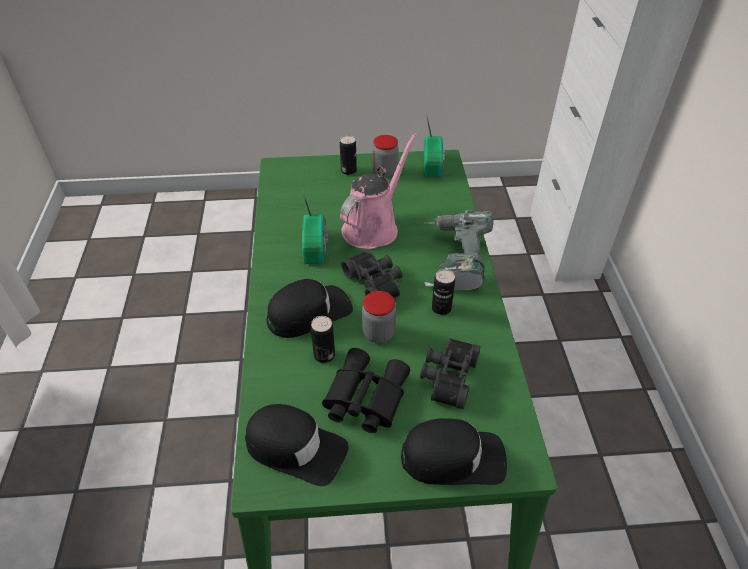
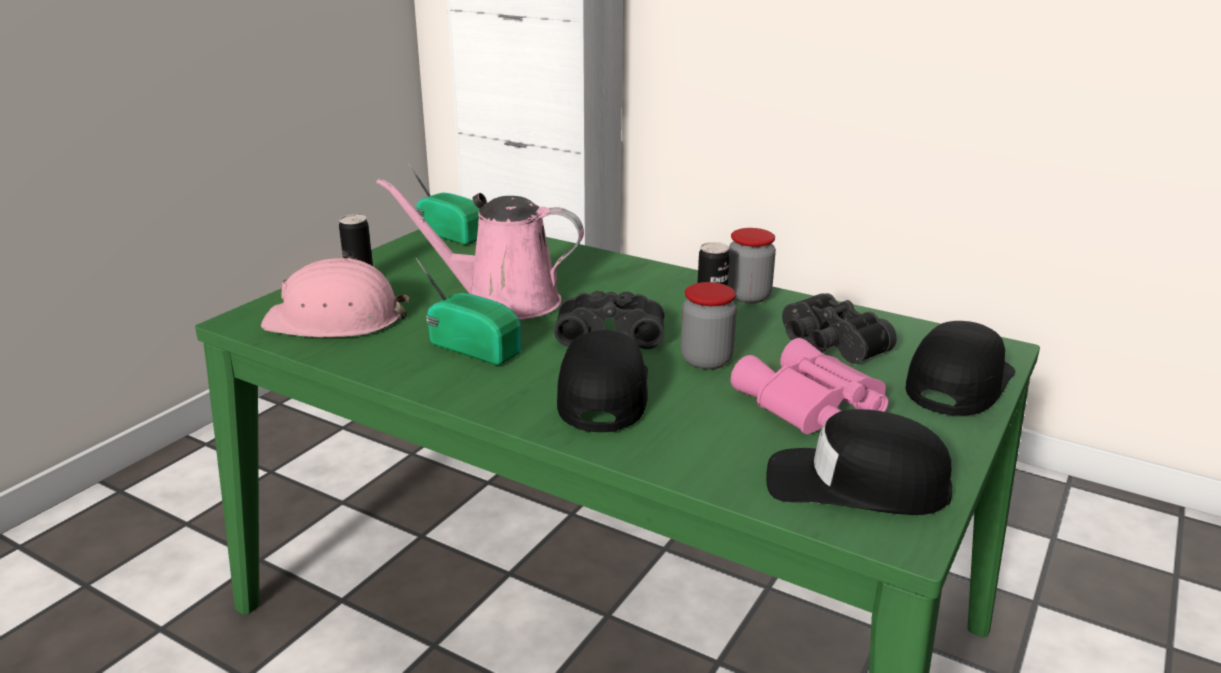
camera: 55 degrees left, 20 degrees down
(295, 448) = (856, 484): black cap -> black cap turned 135 degrees counterclockwise
(302, 189) = (335, 319): none -> pink hard hat
(324, 355) = (701, 408): can -> none
(363, 397) = (810, 406): black binoculars -> pink binoculars
(373, 227) = (503, 301): pink watering can -> pink watering can turned 60 degrees counterclockwise
(385, 172) = (409, 261): jar -> jar (748, 296)
(455, 261) = (643, 279): power drill -> none

